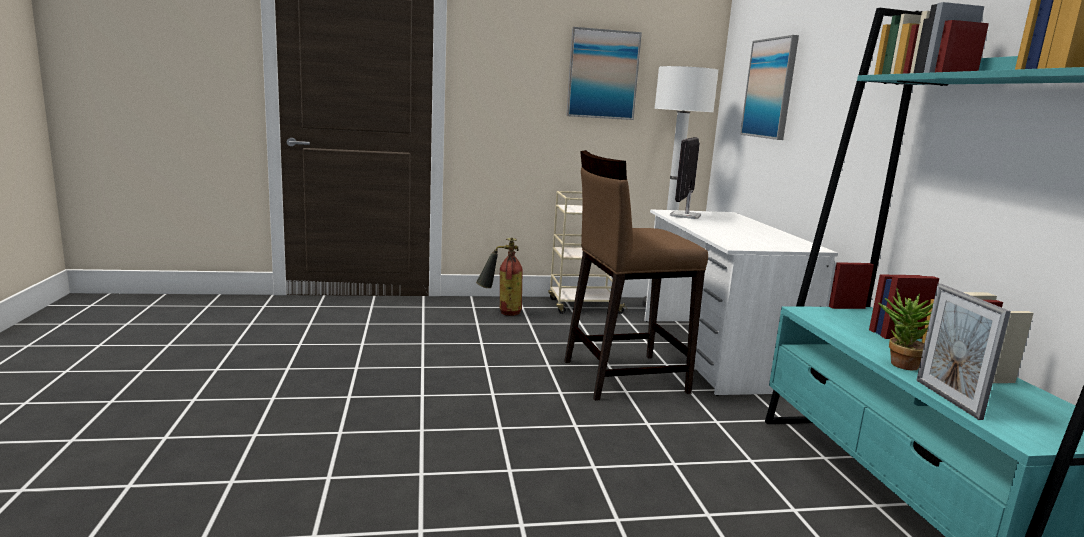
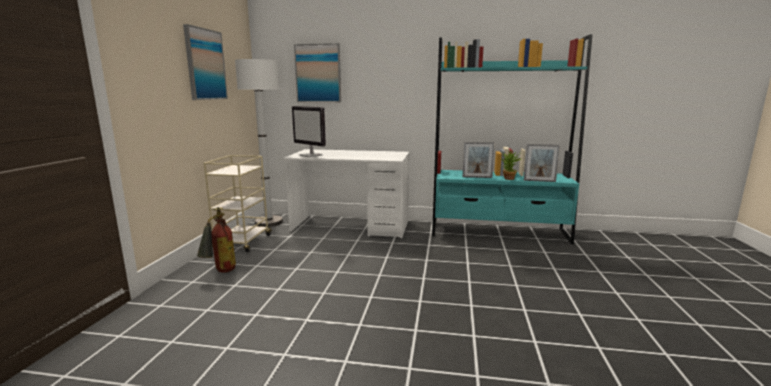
camera: 70 degrees left, 0 degrees up
(623, 376) = (366, 254): brown stool -> none
(857, 336) = (477, 177): none -> picture frame

